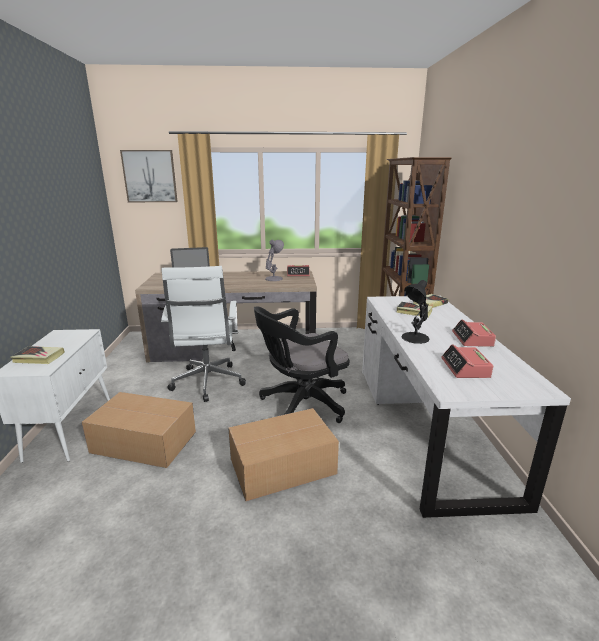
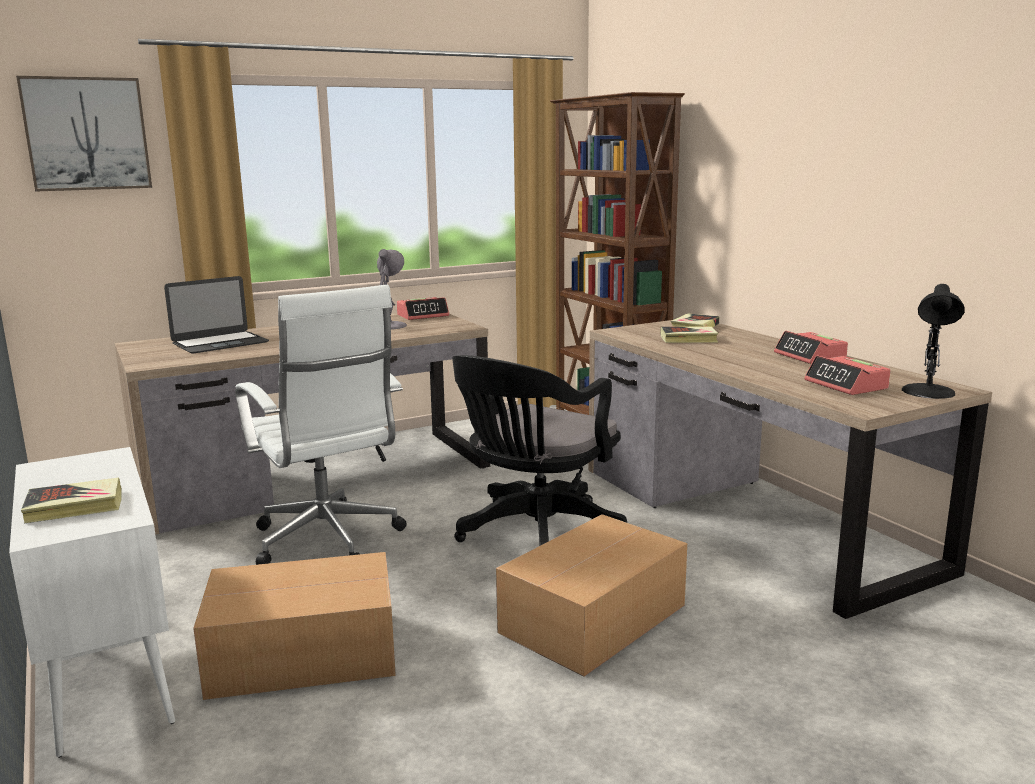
camera: 25 degrees left, 5 degrees down
(414, 338) = (737, 366): black table lamp -> black table lamp (928, 392)
(427, 425) = (749, 517): white desk -> brown desk

